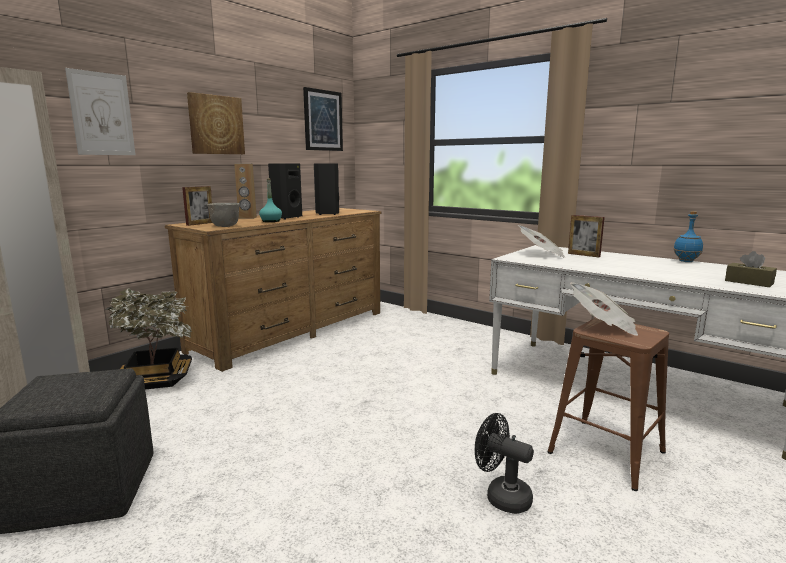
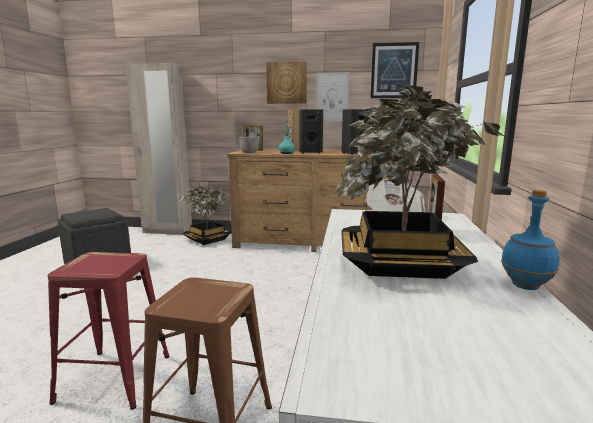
camera: 60 degrees right, 0 degrees up
(102, 114) = (215, 82): picture -> picture (332, 97)
(501, 496) = (114, 378): black fan -> red stool
(603, 326) = (214, 288): newspaper -> none
(647, 268) = (401, 263): none -> potted plant
(748, 282) = (402, 332): brown tissue box -> none

